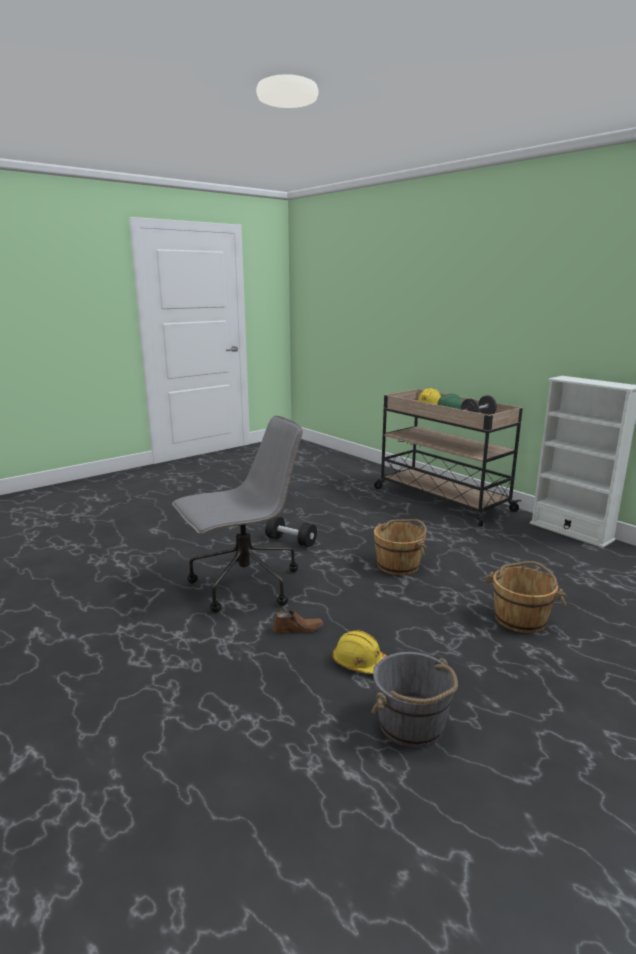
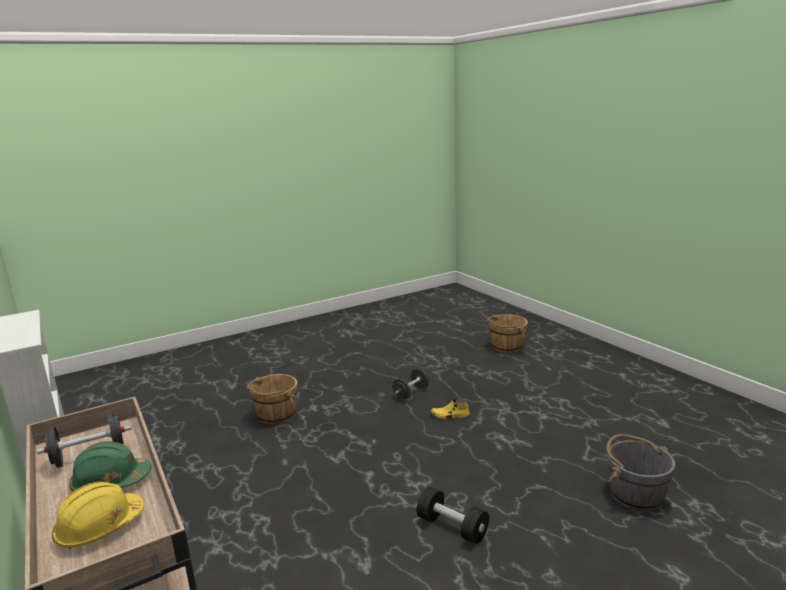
camera: 170 degrees left, 0 degrees up
(243, 585) = (502, 457): grey office chair -> none
(298, 629) = (450, 415): brown shoe -> yellow shoe
(359, 663) = (411, 393): yellow hard hat -> black dumbbell
(398, 565) = (333, 474): brown bucket -> brown bucket (506, 346)
(412, 724) = (394, 368): grey bucket -> grey bucket (635, 494)

